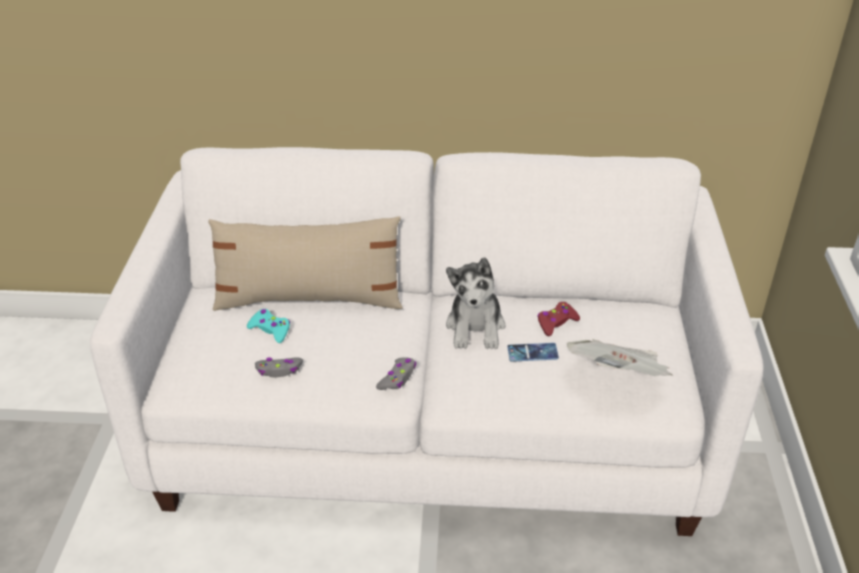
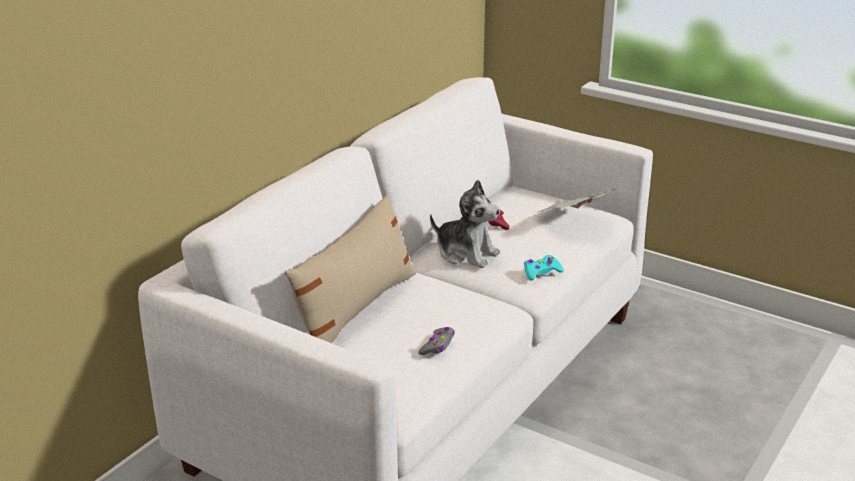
camera: 60 degrees left, 10 degrees down
(270, 330) = (379, 337): turquoise game controller -> turquoise game controller (541, 272)
(397, 378) = (494, 299): grey game controller -> none
(532, 352) = (519, 240): phone -> none

